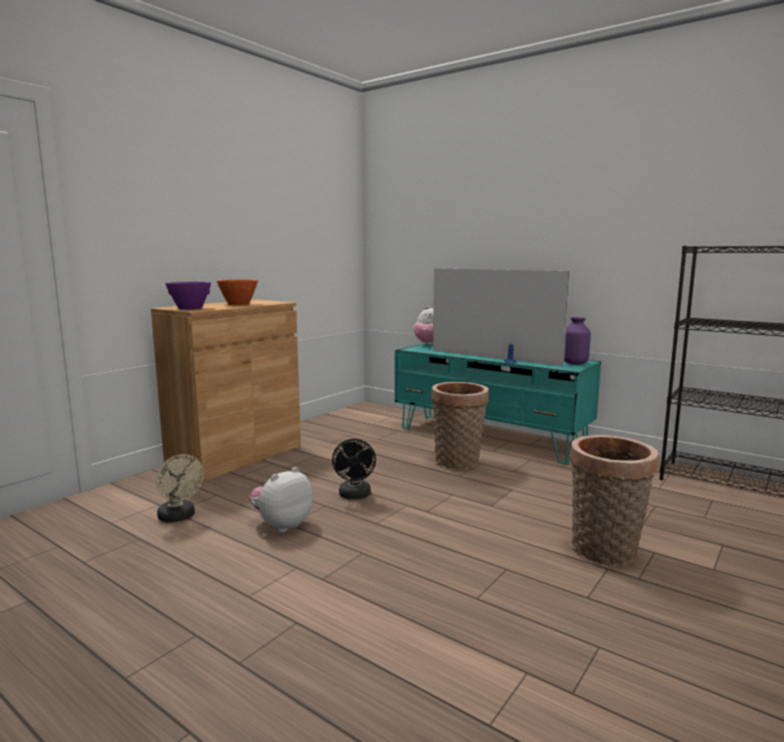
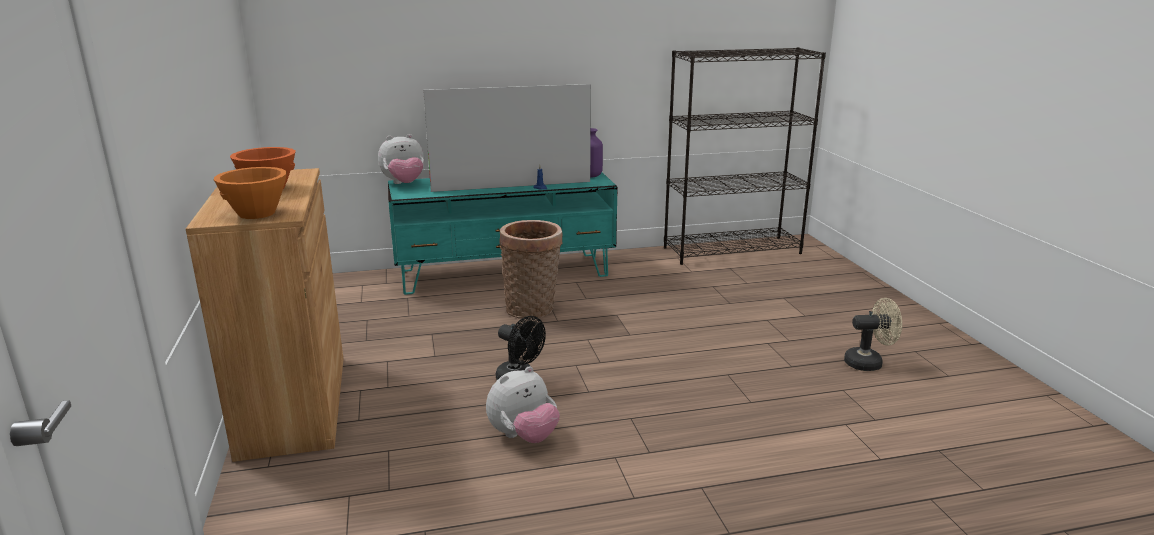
camera: 50 degrees left, 10 degrees up
(179, 517) = (409, 490): beige fan -> beige fan (869, 363)
(190, 308) = (256, 213): purple bowl -> orange bowl
(282, 525) = (523, 436): plush toy -> plush toy turned 120 degrees counterclockwise
(605, 553) = (749, 333): basket -> none

